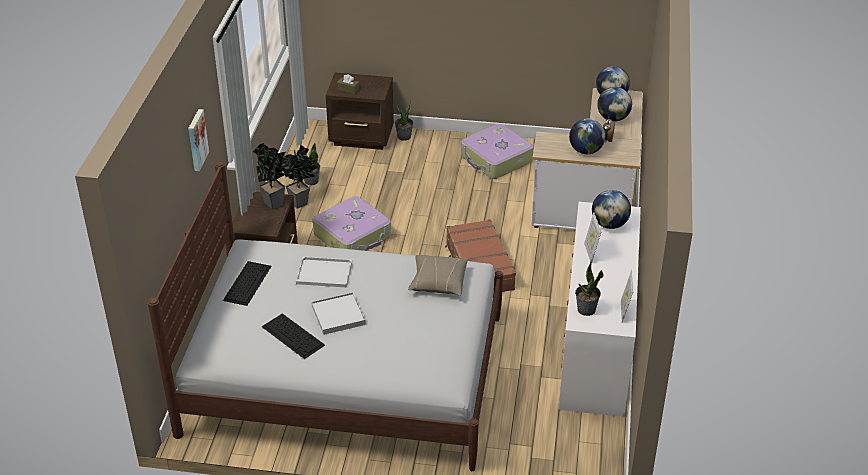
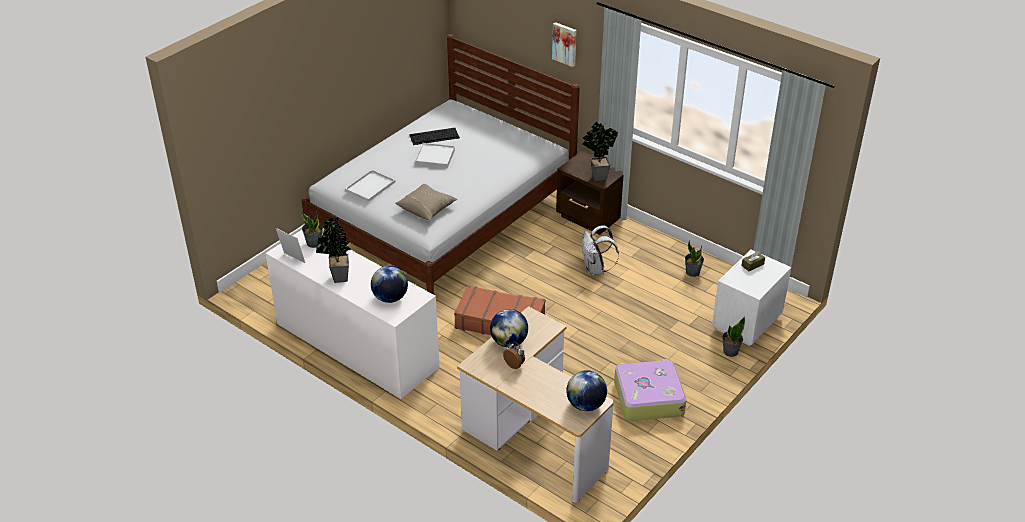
camera: 120 degrees right, 0 degrees up
(247, 282) = (505, 134): keyboard -> none
(302, 203) = (662, 258): potted plant -> potted plant (339, 279)
(325, 273) = (484, 165): white tray -> white tray (370, 187)
(353, 236) = (595, 270): suitcase -> white backpack
(362, 138) = (745, 324): brown nightstand -> white nightstand
(591, 253) = (368, 272): picture frame -> none
(613, 118) = (547, 387): globe -> none

